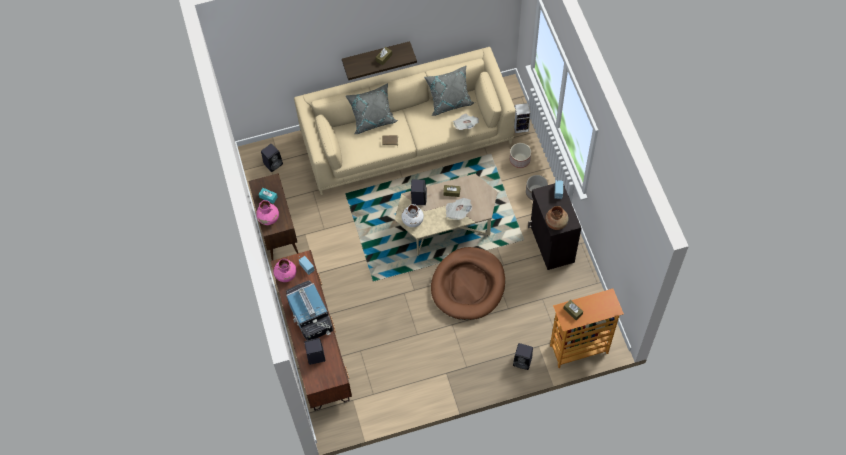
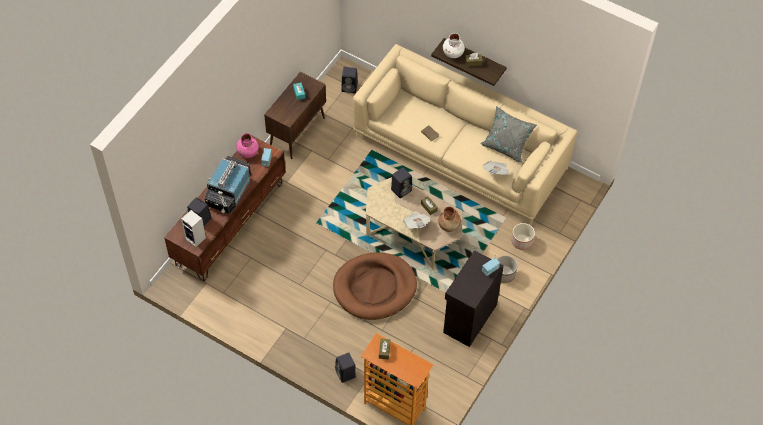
camera: 45 degrees right, 5 degrees down
(269, 218) = (282, 107): pink vase -> none
(372, 119) = (437, 109): grey pillow -> none
(412, 220) = (378, 200): white vase -> white vase (453, 53)
(521, 126) = (553, 220): speaker -> speaker (196, 238)
(556, 223) = (461, 288): brown vase -> brown vase (449, 226)

